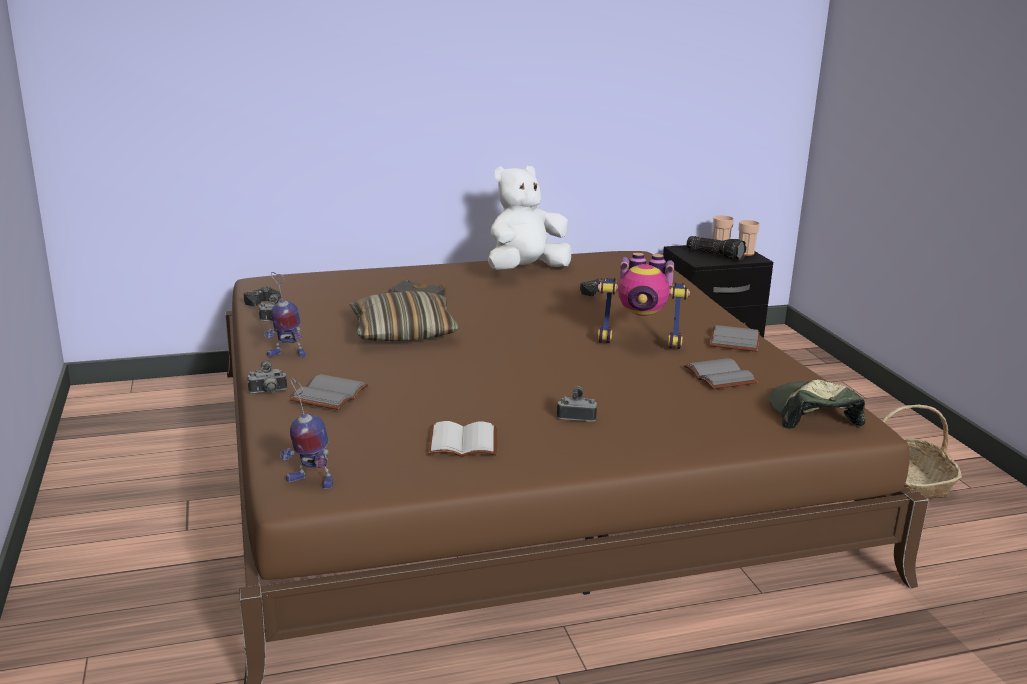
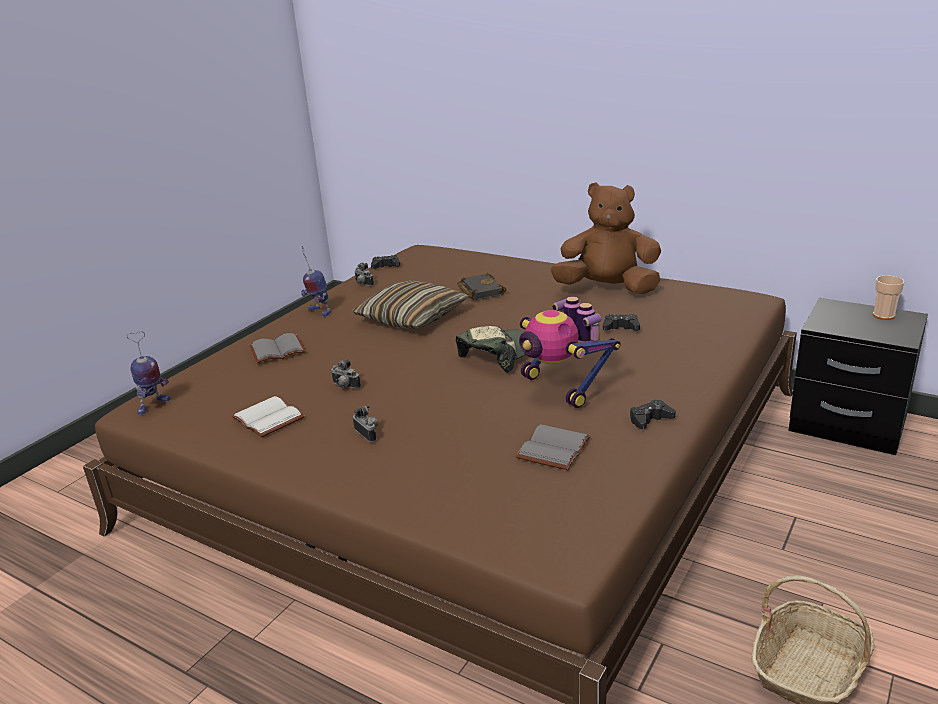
camera: 50 degrees right, 5 degrees up
(268, 392) = (258, 336): camera -> camera (344, 387)
(310, 481) = (153, 406): toy robot -> toy robot turned 120 degrees counterclockwise
(525, 270) = (607, 289): white plush toy -> brown plush toy
(715, 255) = (858, 322): flashlight -> none
(733, 340) = (650, 419): grey book -> black game controller
(745, 253) = (903, 329): cup -> none
(812, 415) = (546, 524): cap -> cap (496, 355)

